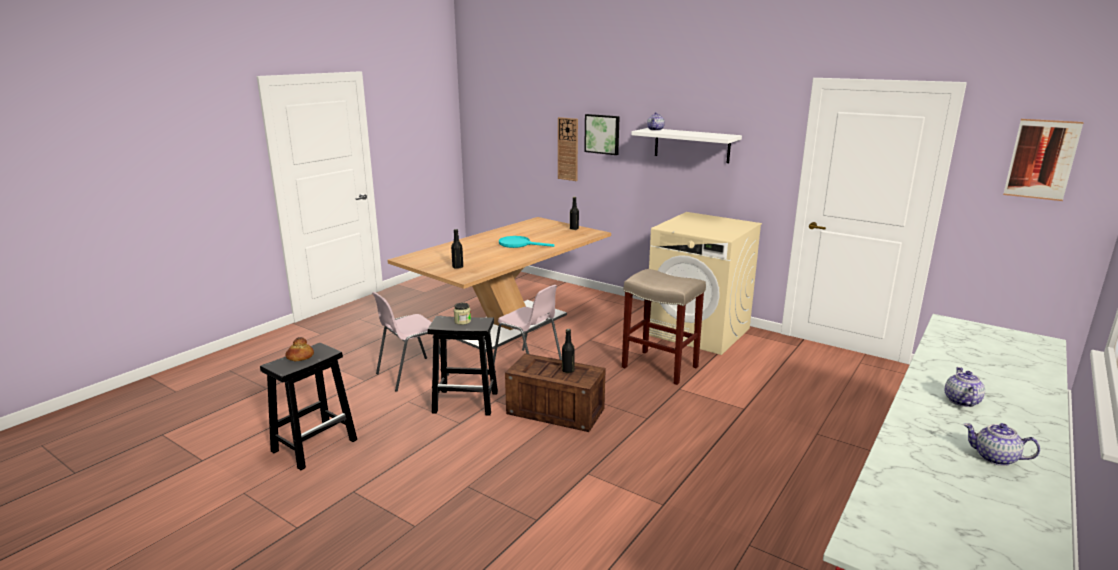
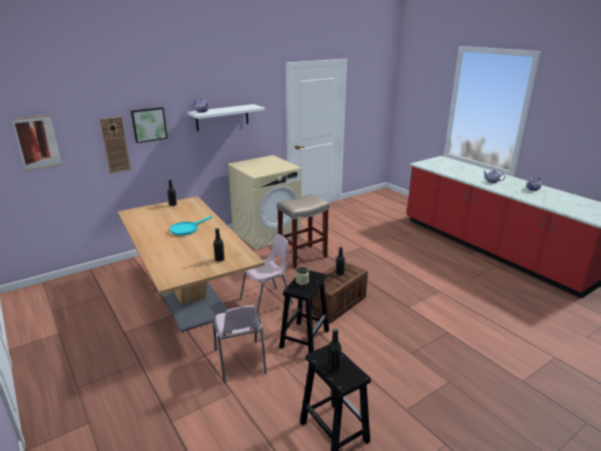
camera: 70 degrees left, 5 degrees up
(300, 357) = (334, 367): bread -> black bottle
(1041, 159) = (372, 90): picture -> picture (37, 142)

